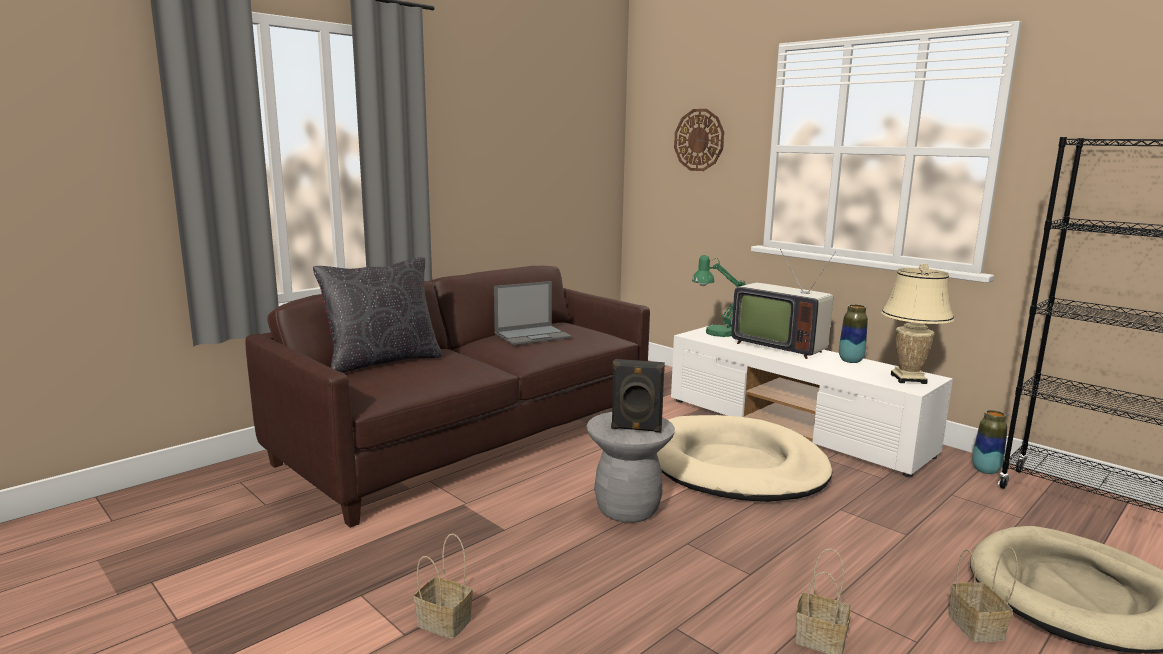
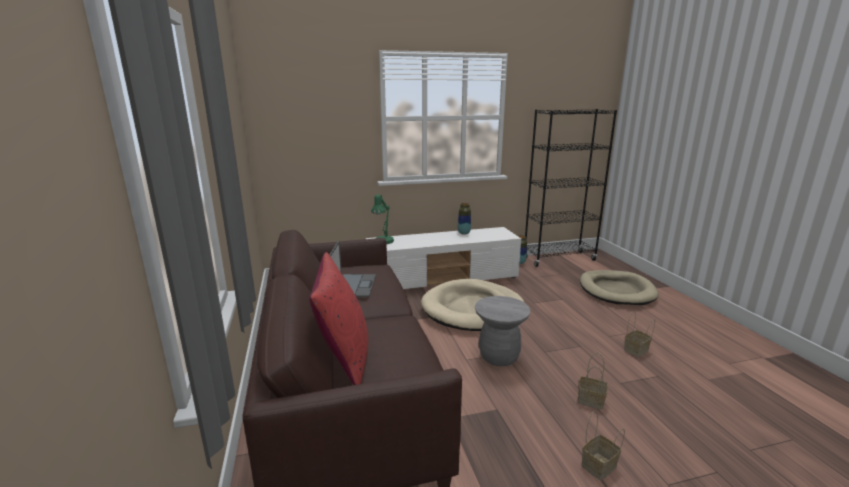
camera: 60 degrees left, 5 degrees up
(382, 361) = (344, 357): black pillow -> red pillow
(636, 429) = (508, 307): black speaker -> none
(699, 140) = (322, 114): wall clock -> none
(779, 346) = (425, 237): television -> none
(908, 379) = (498, 233): beige table lamp -> none
(978, 628) = (633, 316): basket -> basket (591, 400)

